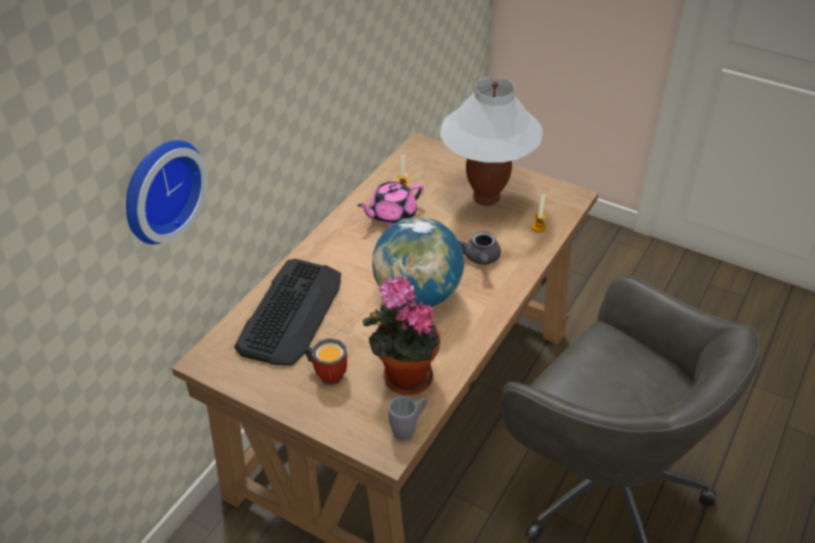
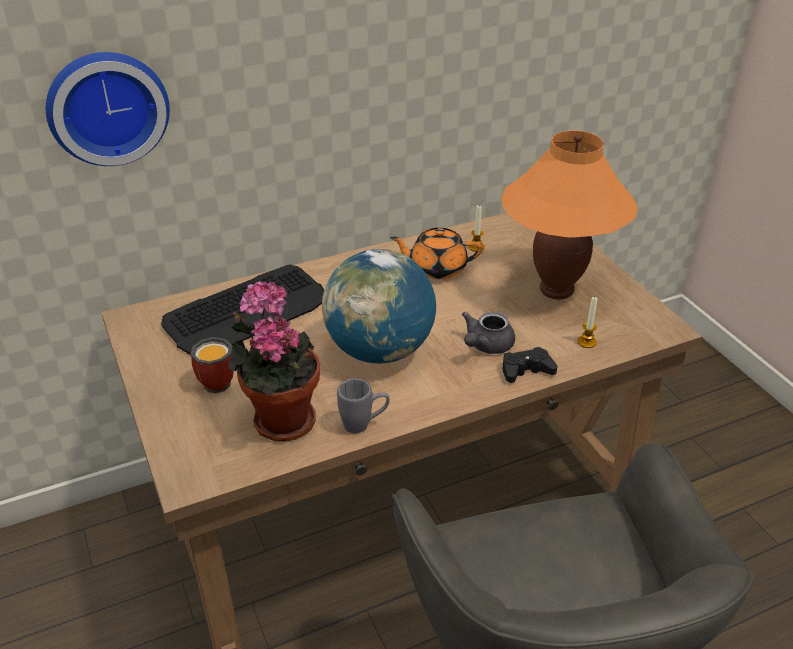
camera: 35 degrees right, 5 degrees down
(391, 215) = (436, 268): pink teapot -> orange teapot
(408, 429) = (230, 470): grey mug -> grey mug (364, 425)
(486, 198) = (557, 290): white table lamp -> orange table lamp
(522, 264) = (526, 370): none -> black game controller

